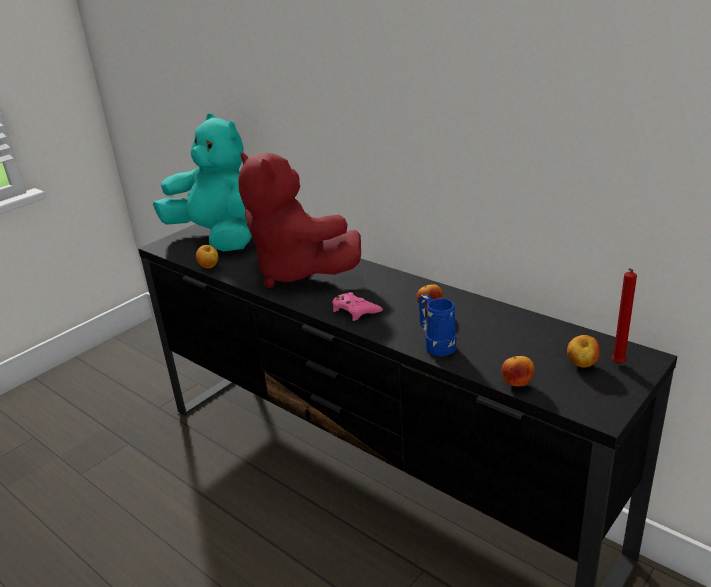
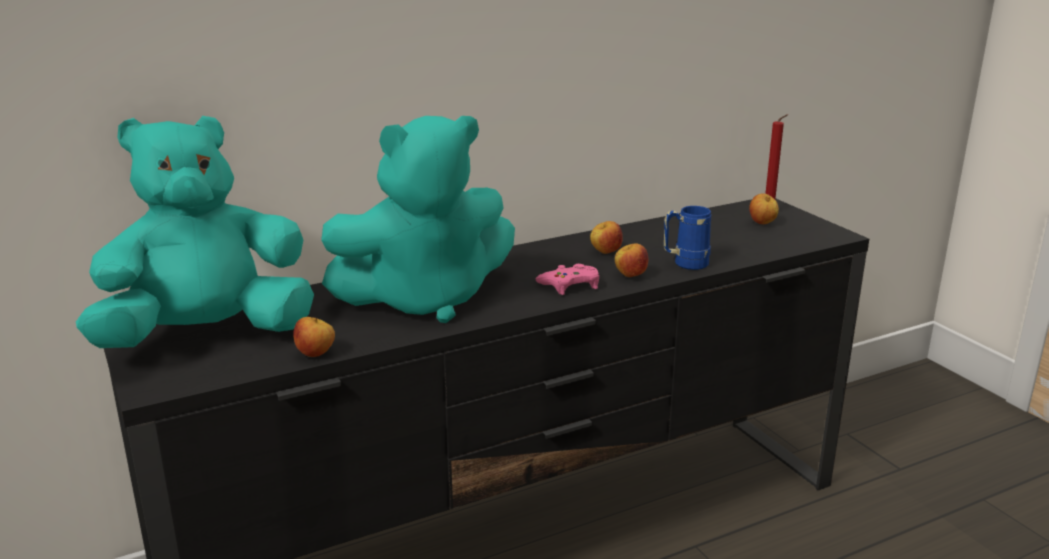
camera: 70 degrees left, 5 degrees down
(297, 272) = (425, 299): red plush toy -> turquoise plush toy
(517, 384) = (776, 249): apple -> apple (630, 276)

